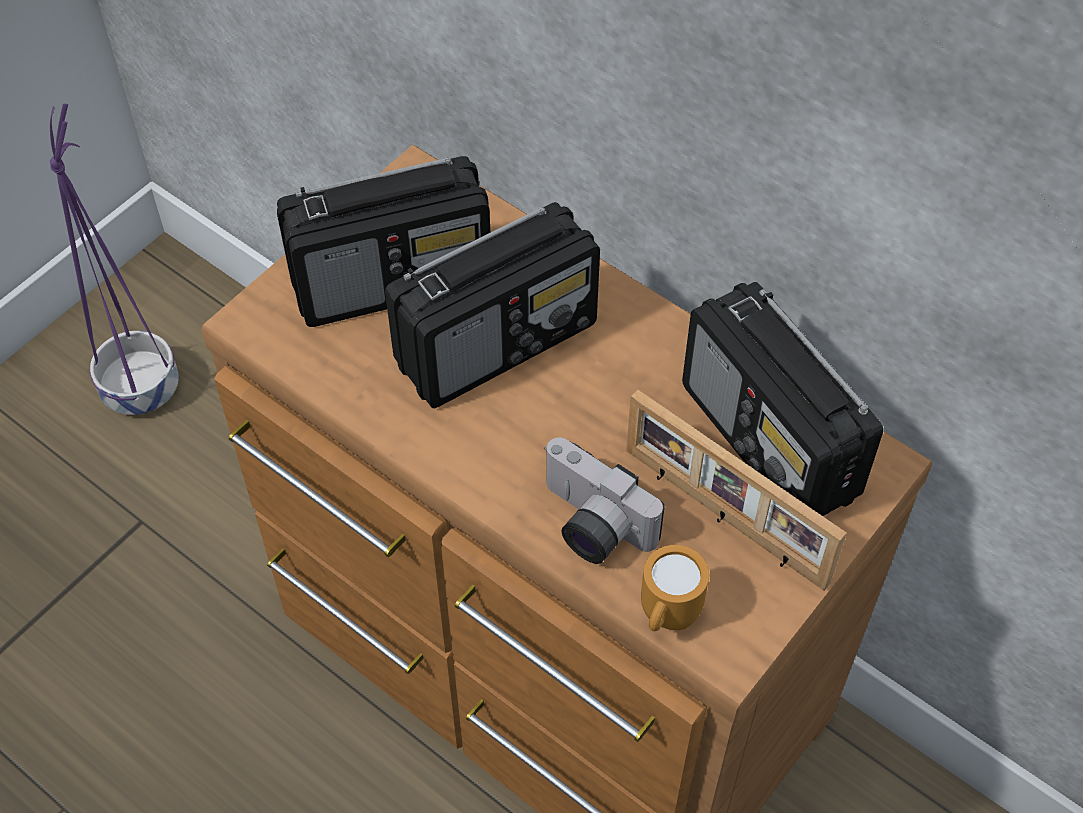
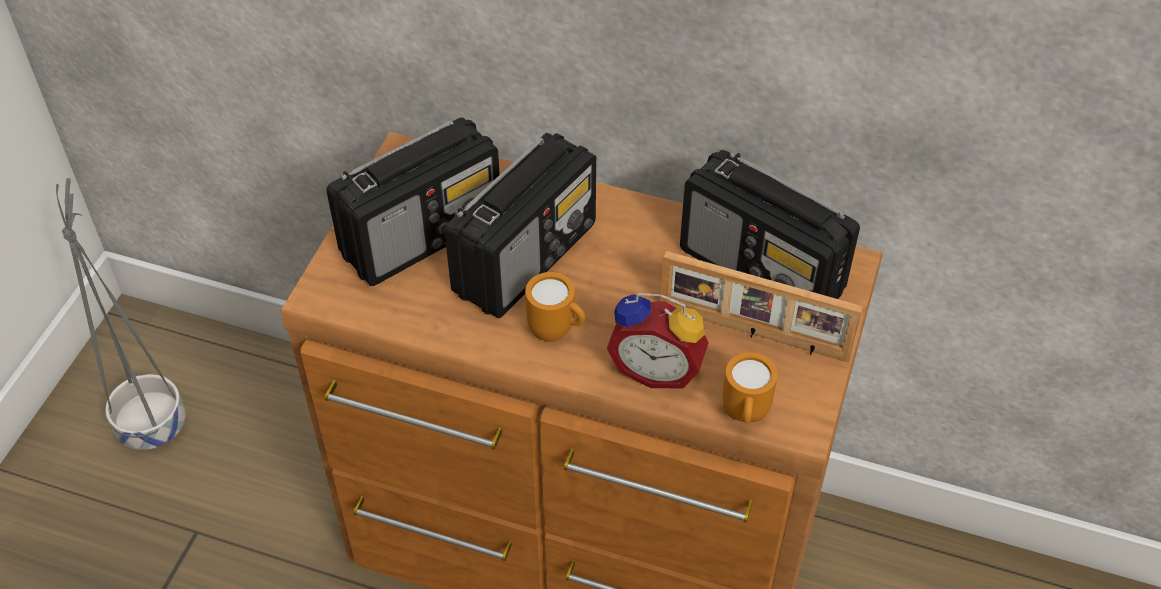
camera: 20 degrees left, 5 degrees down
(141, 386) = (152, 423): purple planter -> grey planter
(493, 445) = (557, 332): none -> orange mug
(590, 525) = (657, 368): camera -> alarm clock

